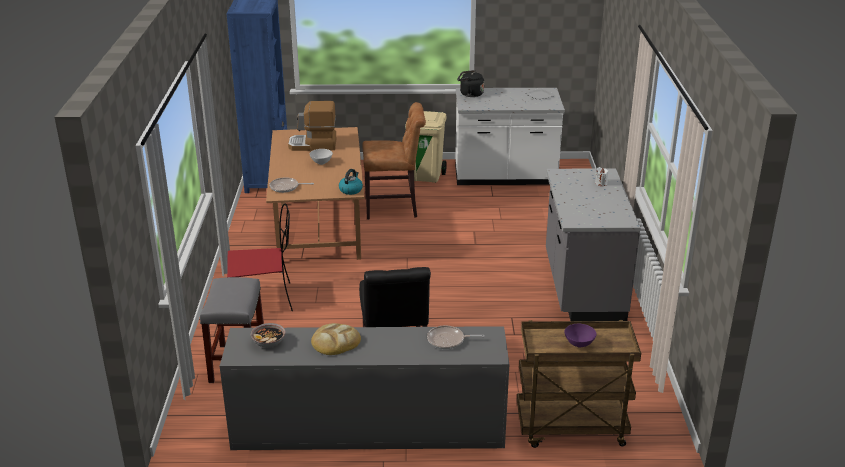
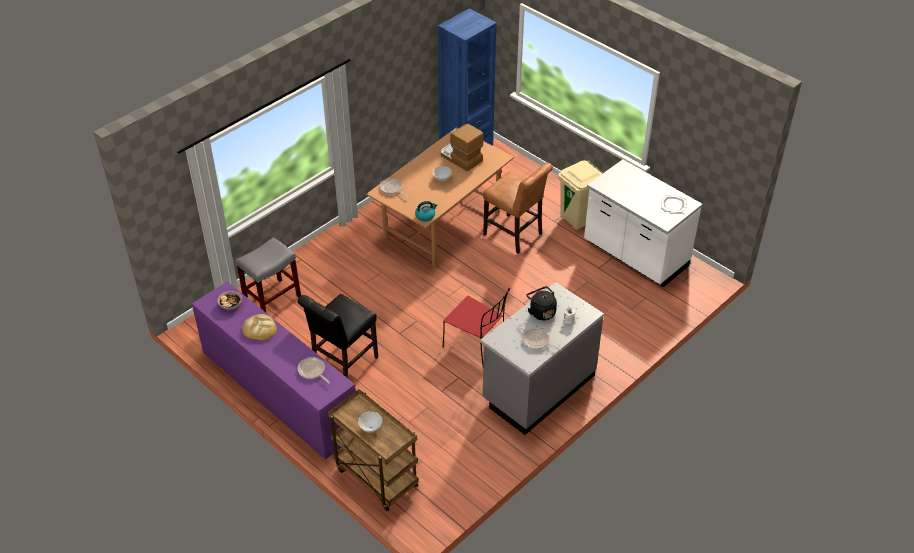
camera: 45 degrees right, 15 degrees up
(263, 300) = (340, 261): red chair -> red chair (477, 345)
(368, 428) = (278, 392): grey dresser -> purple dresser
(470, 94) = (621, 172): black kettle -> black kettle (541, 312)
(579, 344) = (371, 428): purple bowl -> white bowl
(606, 206) = (537, 342): none -> frying pan

